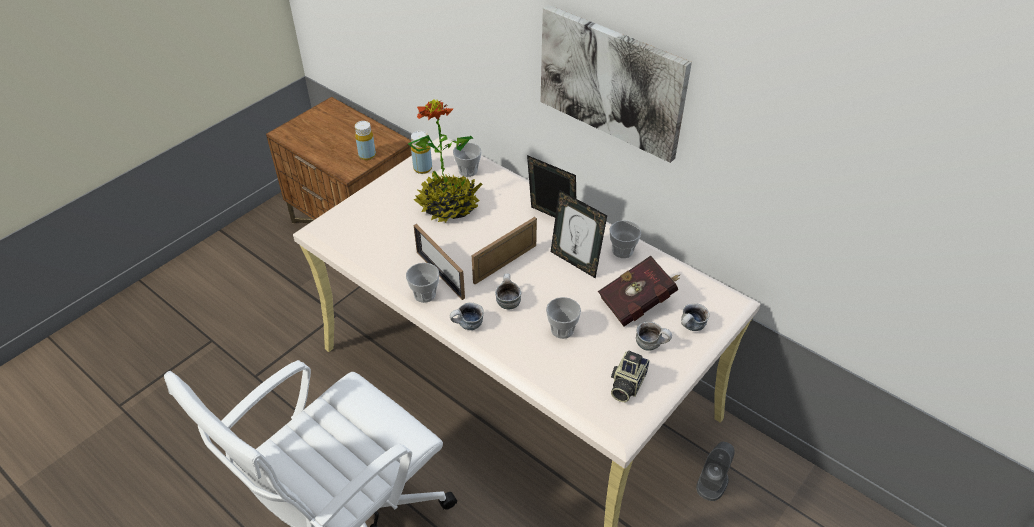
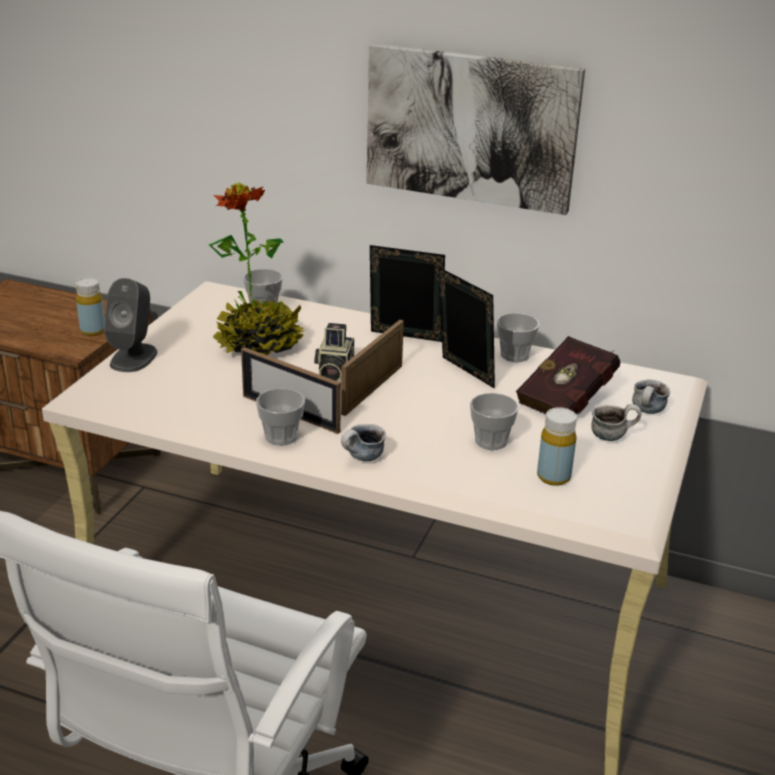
camera: 20 degrees left, 15 degrees down
(422, 168) = (199, 314): yellow bottle -> yellow bottle (553, 477)
(507, 301) = (399, 425): mug -> none
(575, 262) = (463, 374): picture frame -> picture frame turned 150 degrees counterclockwise
(626, 384) = (609, 480): camera -> camera (333, 372)
(712, 483) = (693, 656): grey speaker -> grey speaker (134, 357)

